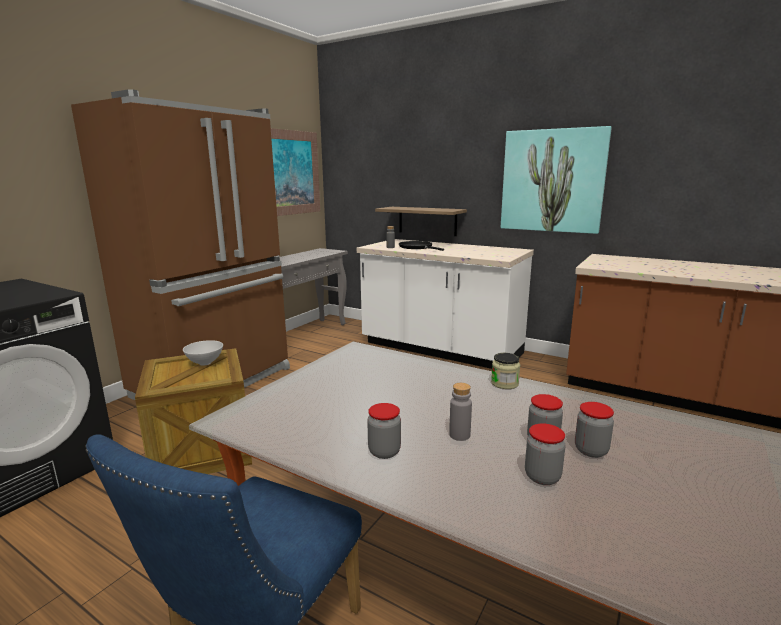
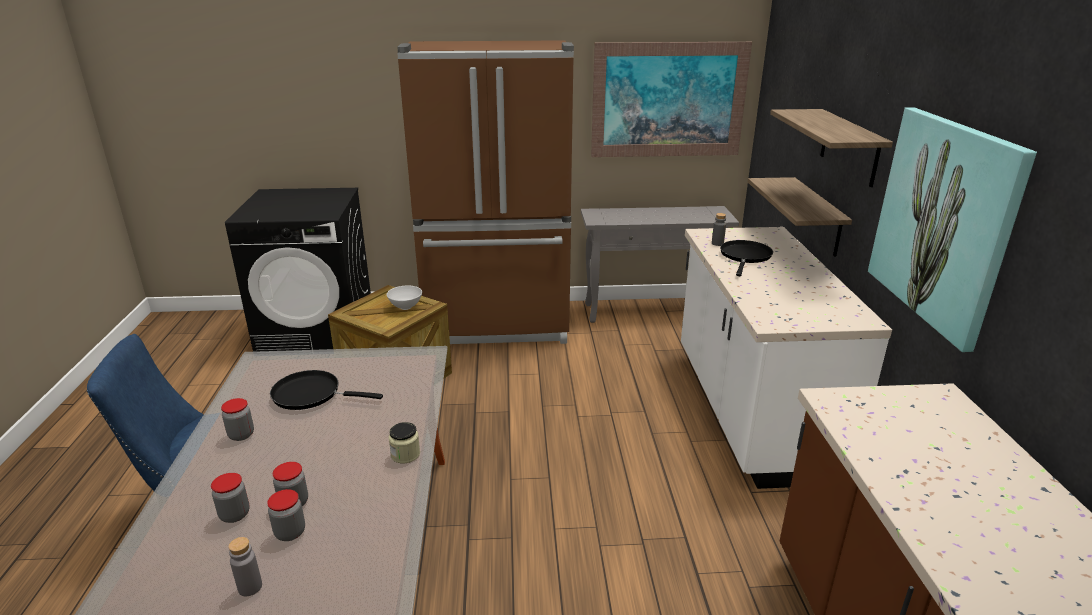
camera: 55 degrees right, 10 degrees up
(352, 403) = (311, 394): none -> black frying pan
(450, 170) = (849, 147): none -> shelf
(459, 435) = (283, 459): grey bottle -> grey bottle (250, 587)

